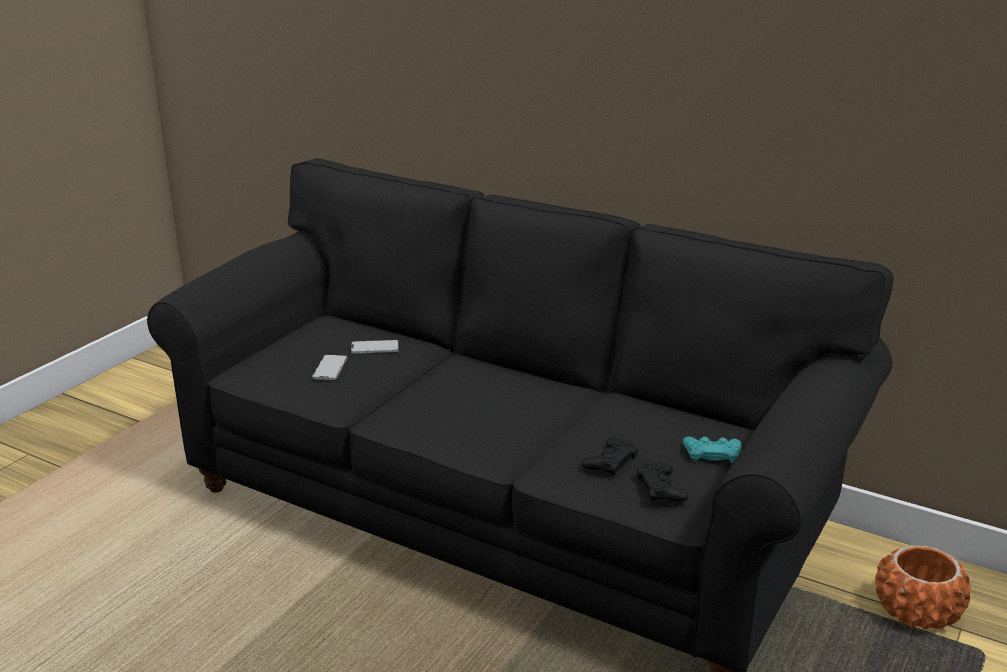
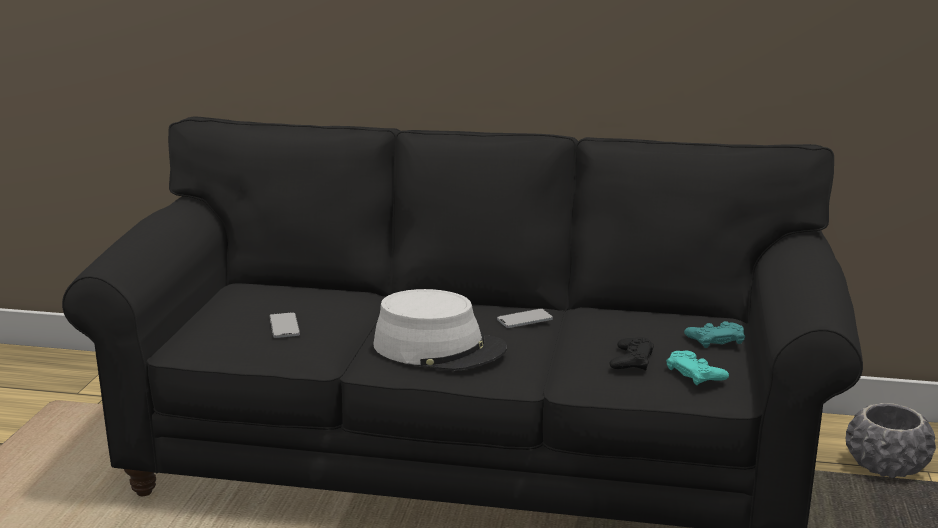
camera: 20 degrees left, 5 degrees down
(375, 348) = (316, 302): phone -> phone (525, 319)
(449, 414) = (439, 348): none -> white hat
(661, 488) = (695, 373): black game controller -> turquoise game controller
(917, 612) = (886, 466): orange planter -> grey planter

